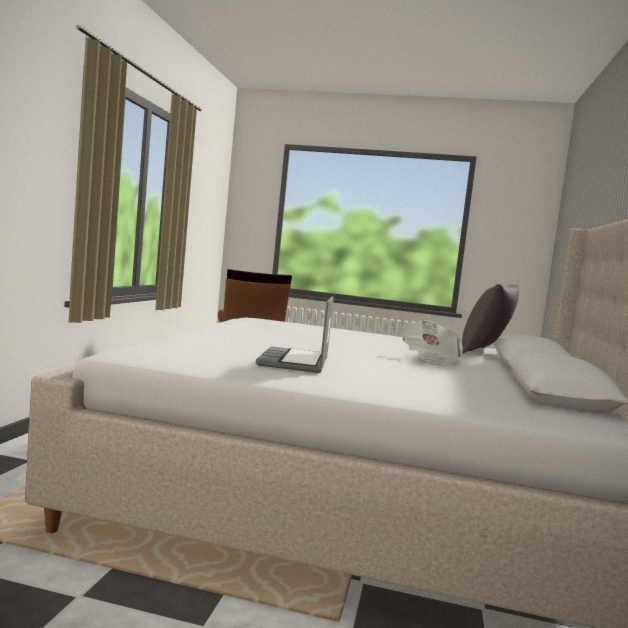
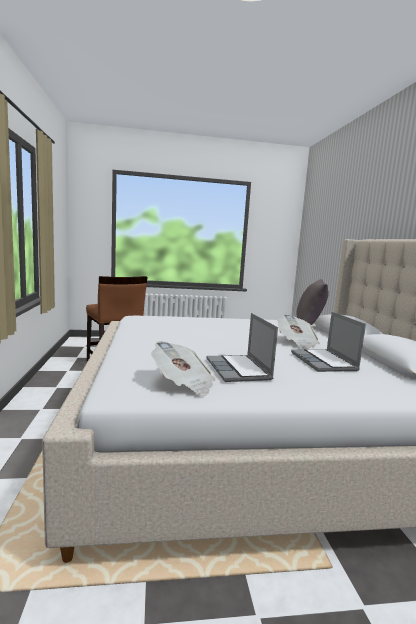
camera: 20 degrees left, 5 degrees up
(206, 359) = (183, 384): none -> newspaper
(432, 375) = (324, 362): none -> laptop

